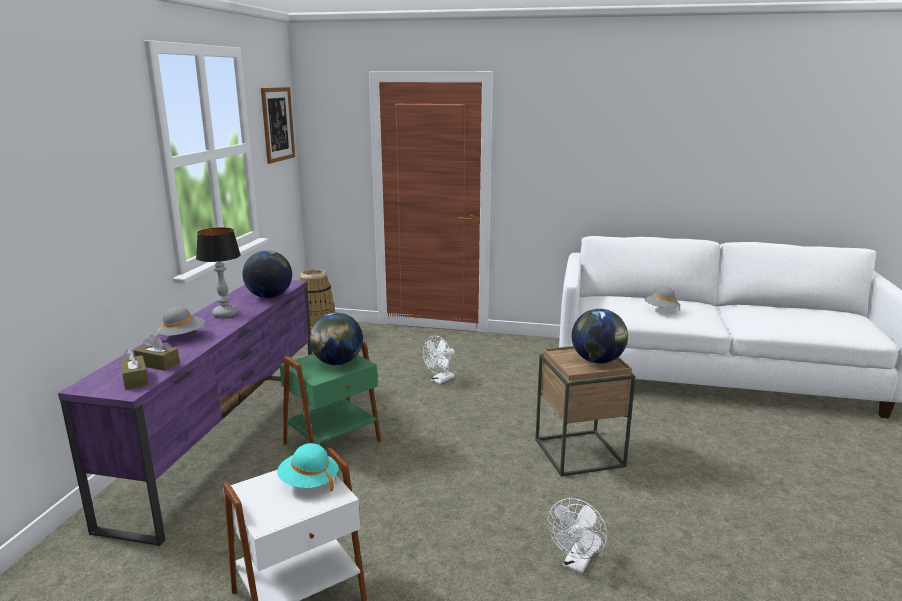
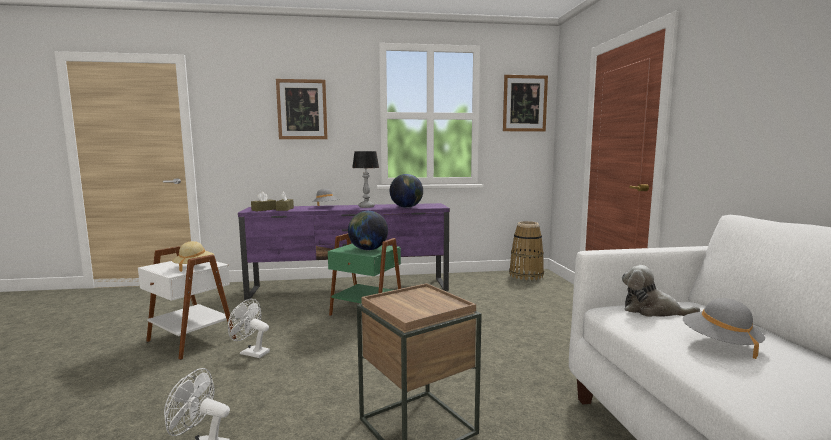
camera: 70 degrees right, 10 degrees down
(67, 173) = (302, 109): none -> picture
(309, 482) = (194, 266): turquoise hat -> beige hat
(440, 380) = (503, 328): white fan -> white fan (251, 353)
(598, 361) = (419, 308): globe -> none
(608, 308) = (652, 311): none -> plush toy

